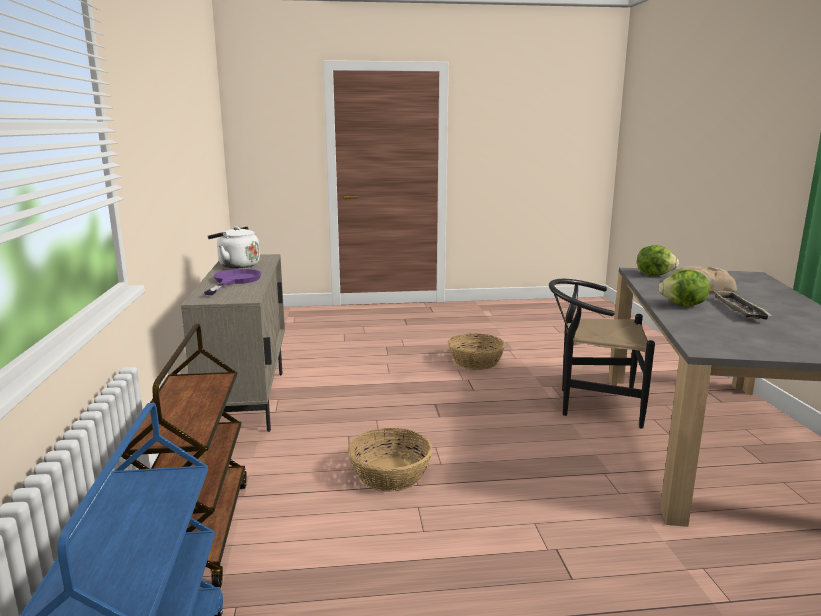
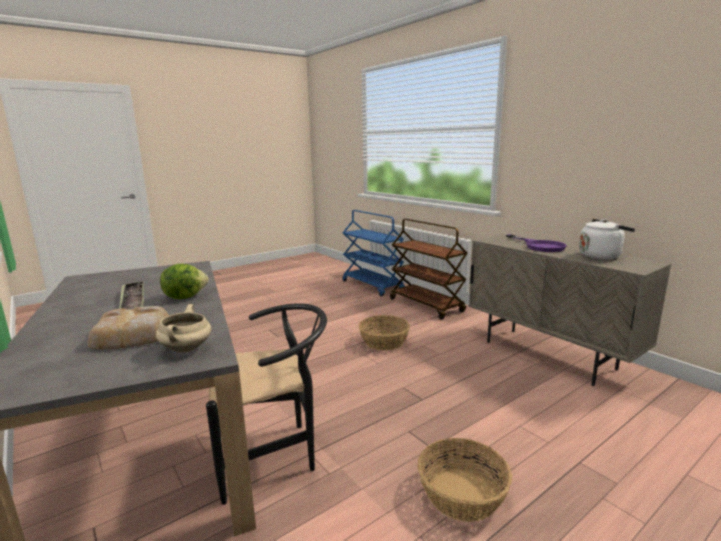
camera: 150 degrees right, 0 degrees up
(654, 275) = (186, 349): lettuce -> beige cooking pot

